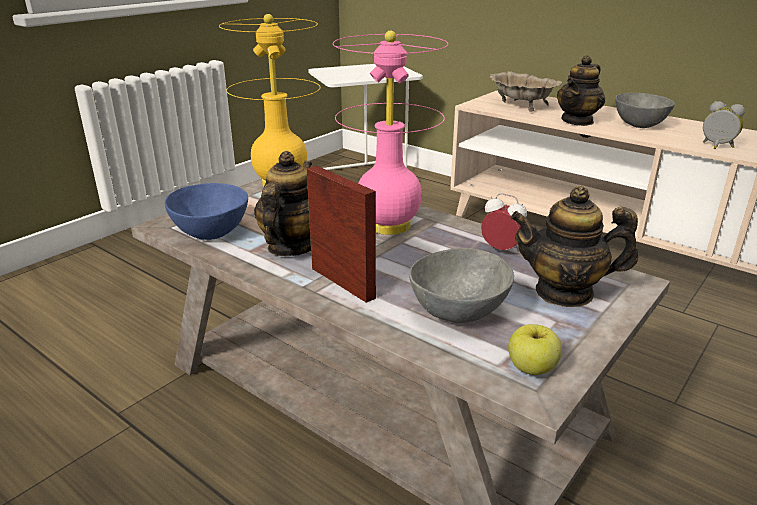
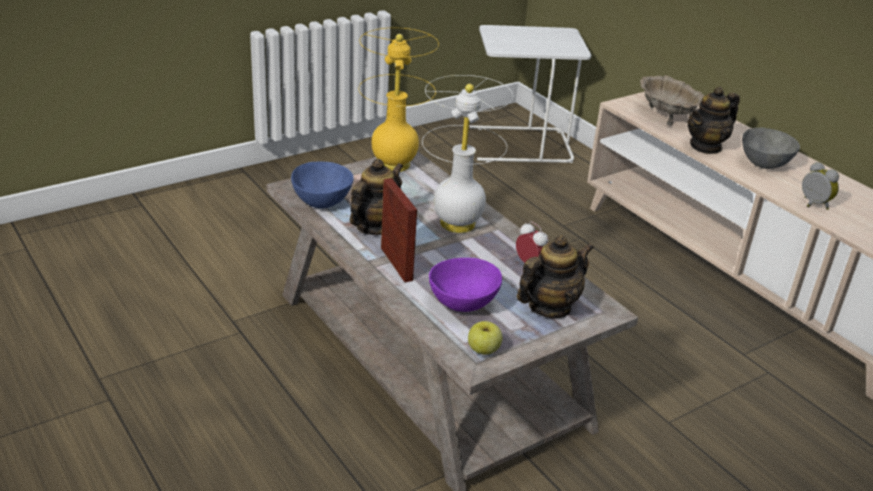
camera: 15 degrees right, 5 degrees up
(389, 225) = (458, 223): pink table lamp -> white table lamp
(461, 312) = (464, 303): grey bowl -> purple bowl
(564, 292) = (549, 307): teapot -> teapot turned 120 degrees clockwise

